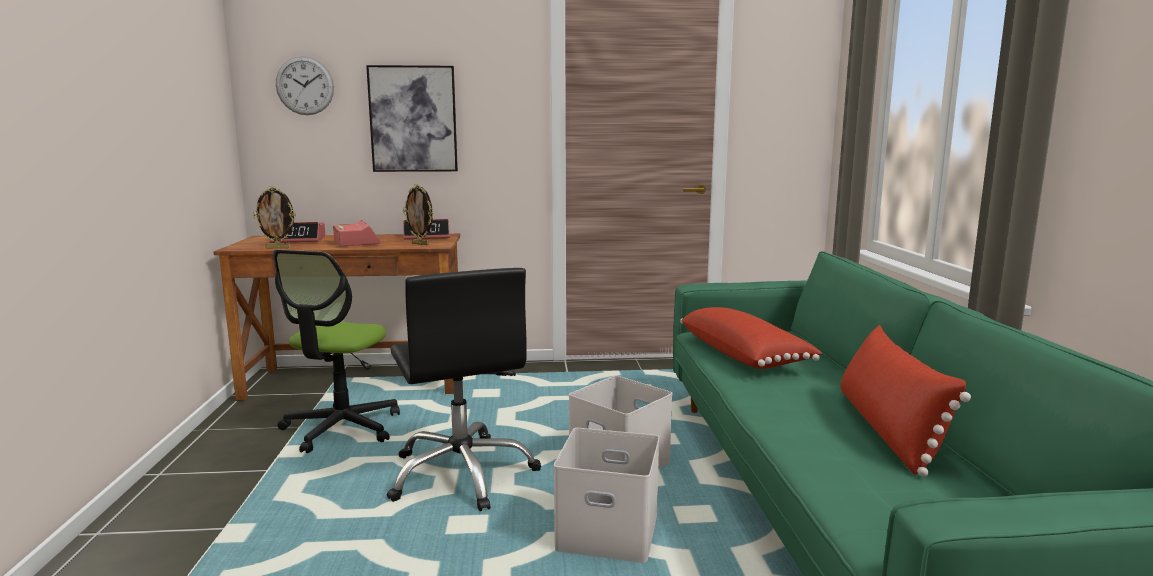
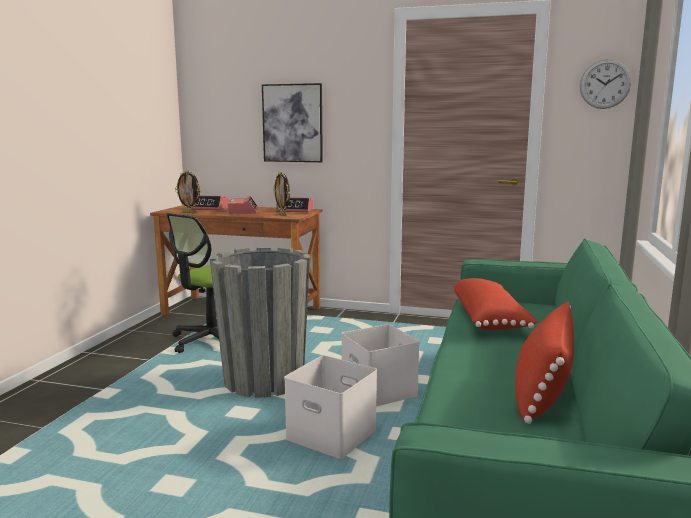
camera: 20 degrees right, 0 degrees up
(305, 86) = (222, 100): wall clock -> wall clock (605, 84)
(462, 474) = (264, 381): black office chair -> grey planter

